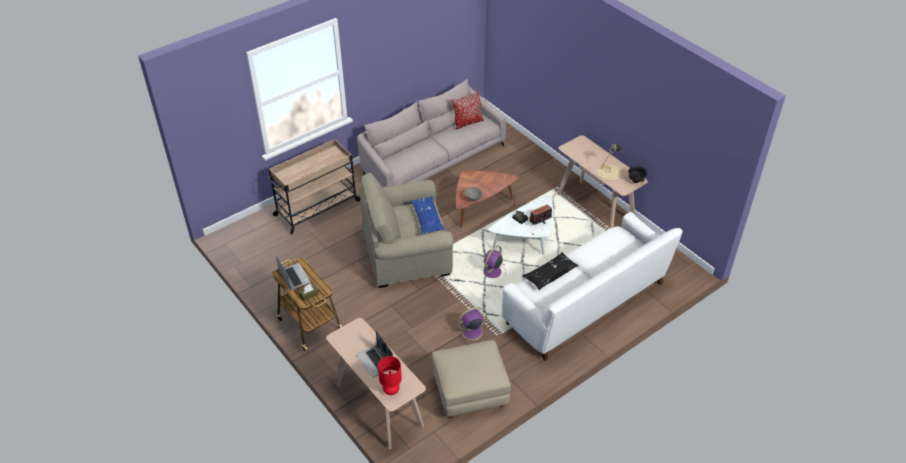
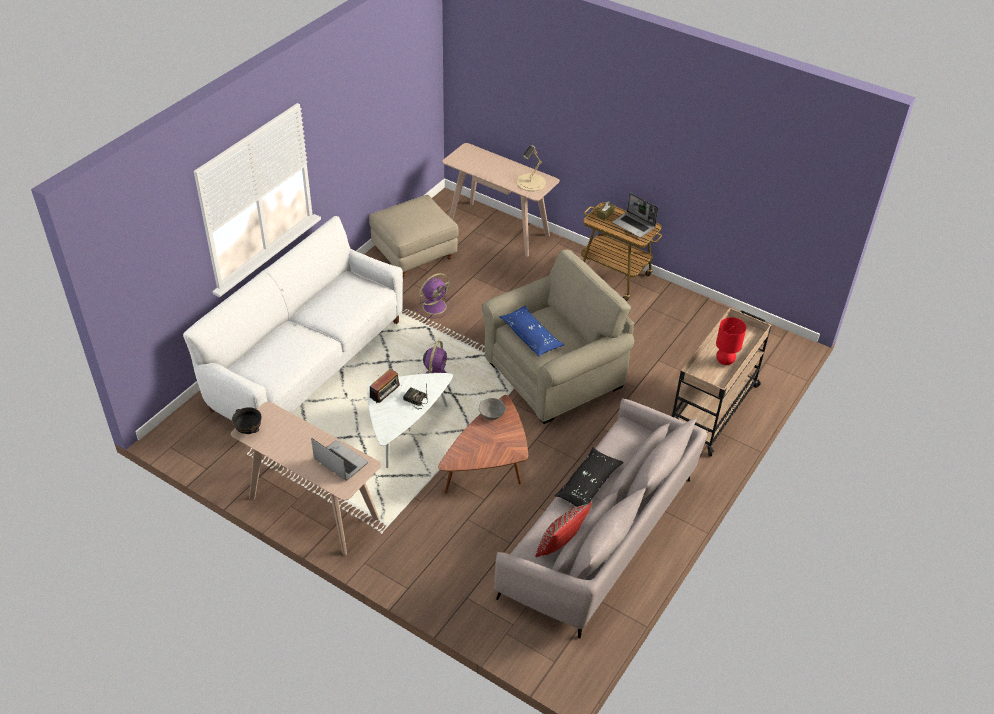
camera: 160 degrees right, 0 degrees up
(376, 361) = (499, 170): laptop -> laptop (340, 461)
(391, 390) = (473, 154): red table lamp -> red table lamp (725, 360)
(550, 275) = (352, 309): black pillow -> black pillow (588, 484)
(609, 173) = (291, 434): beige table lamp -> beige table lamp (531, 182)

